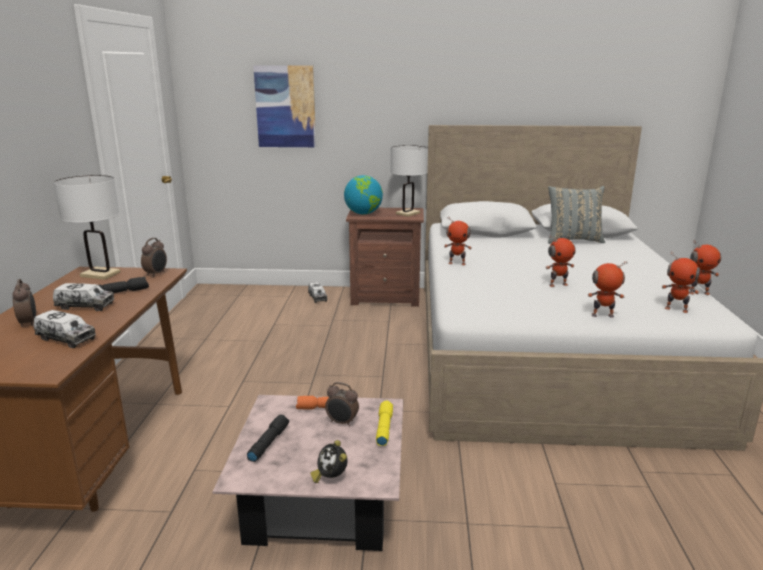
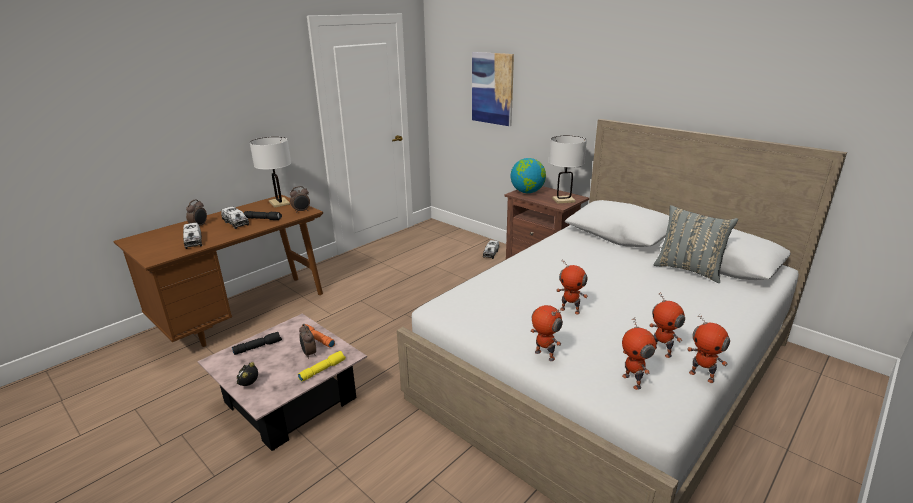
camera: 40 degrees right, 5 degrees up
(457, 263) = (527, 260): toy robot -> toy robot (661, 351)

